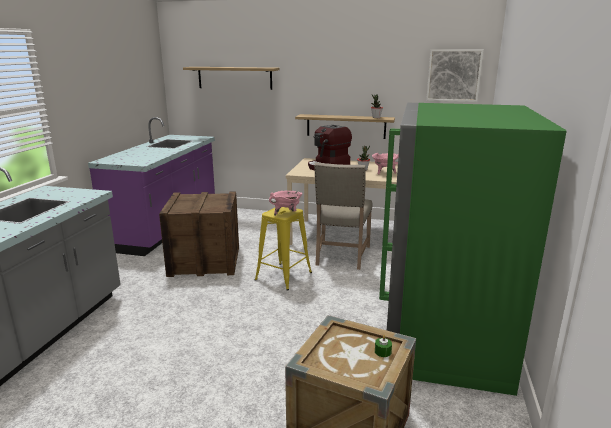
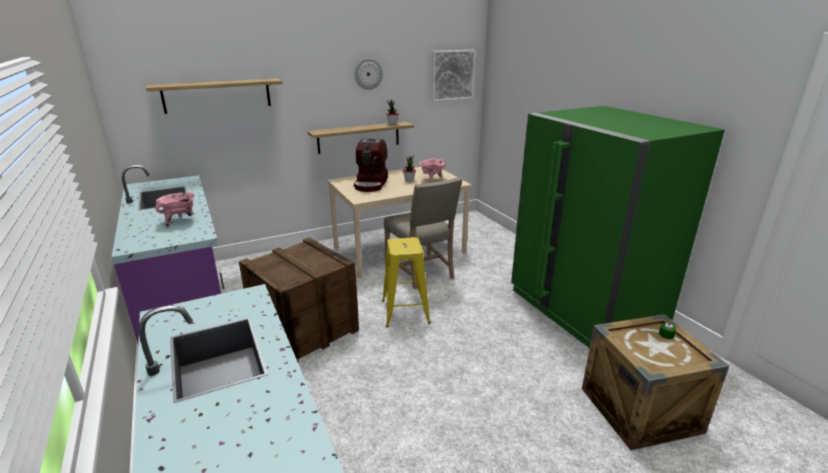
camera: 40 degrees left, 5 degrees up
(287, 213) = (413, 246): pink cooking pot -> pink cooking pot (180, 221)
(359, 68) = (368, 73): none -> wall clock

